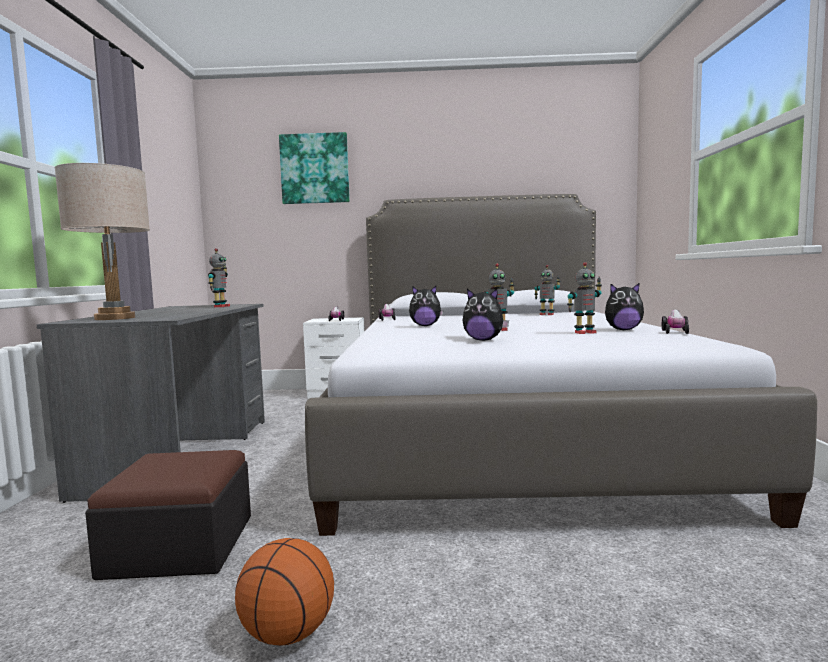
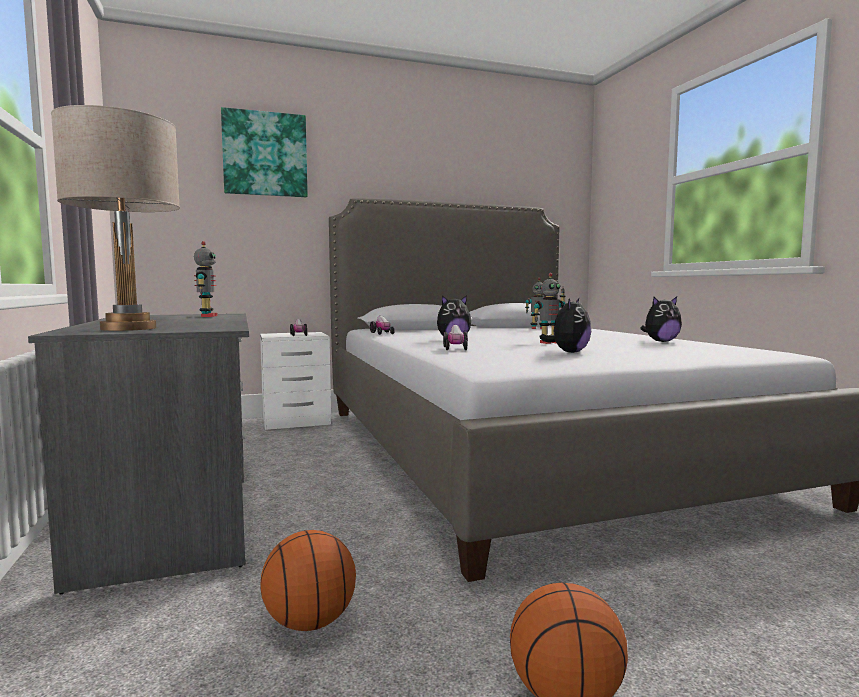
camera: 20 degrees left, 0 degrees up
(180, 545) = (310, 622): ottoman -> basketball
(483, 340) = (568, 352): plush toy -> plush toy turned 60 degrees counterclockwise
(584, 332) = (636, 344): toy robot -> none
(675, 332) = (711, 343): toy car -> toy car (455, 348)

